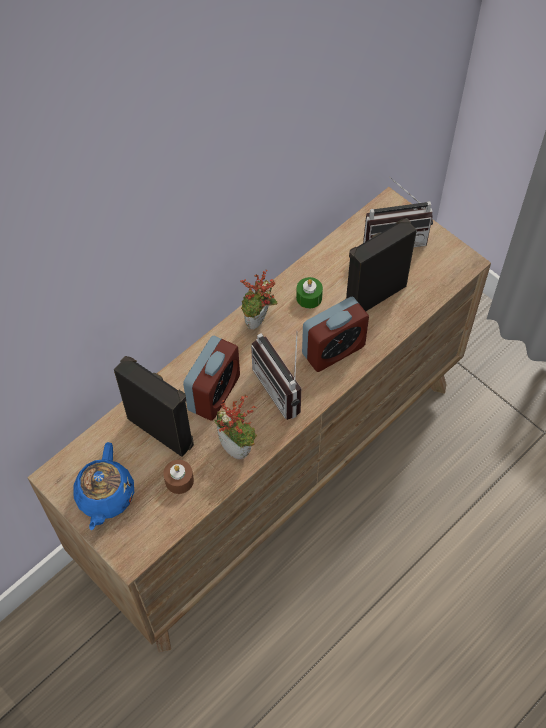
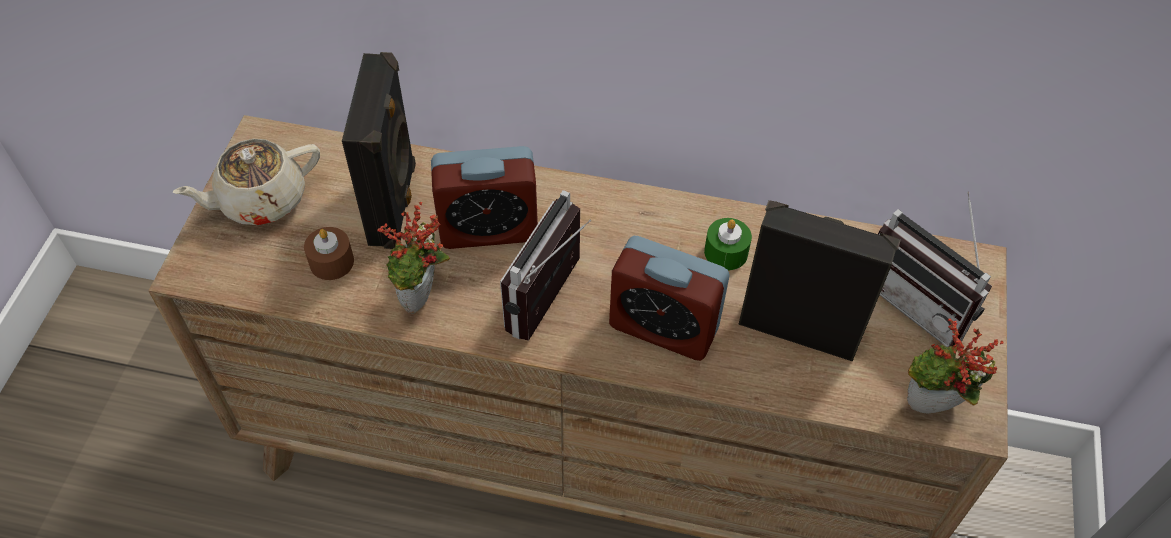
camera: 55 degrees right, 5 degrees down
(105, 497) = (261, 200): blue teapot -> beige teapot
(259, 323) = (636, 218): potted plant -> potted plant (930, 410)

